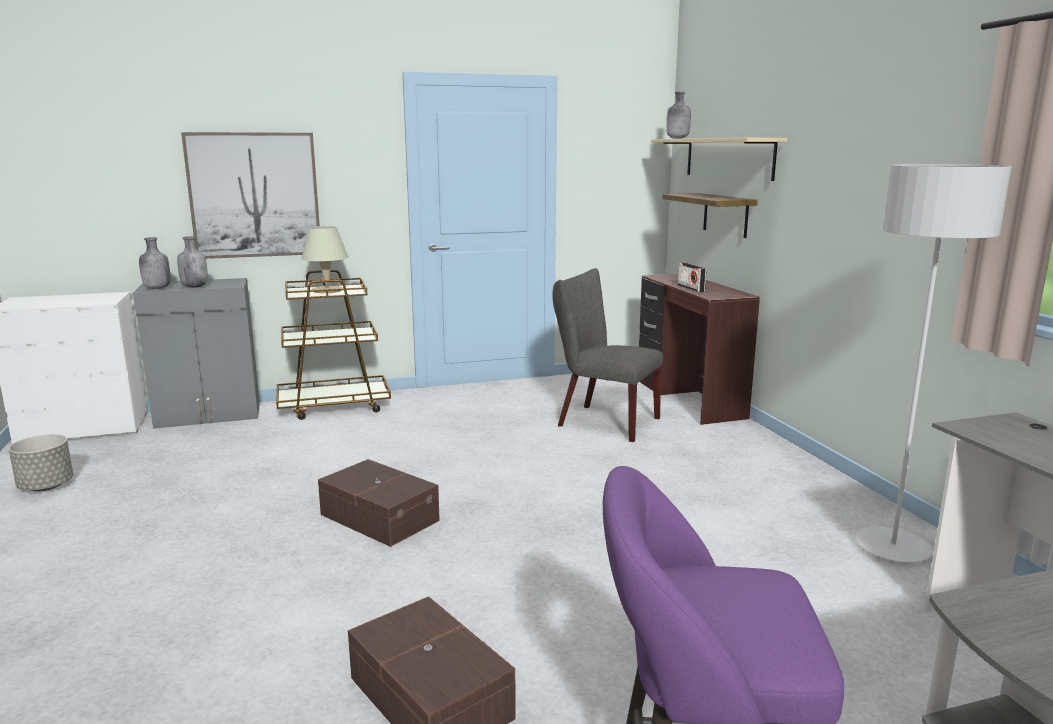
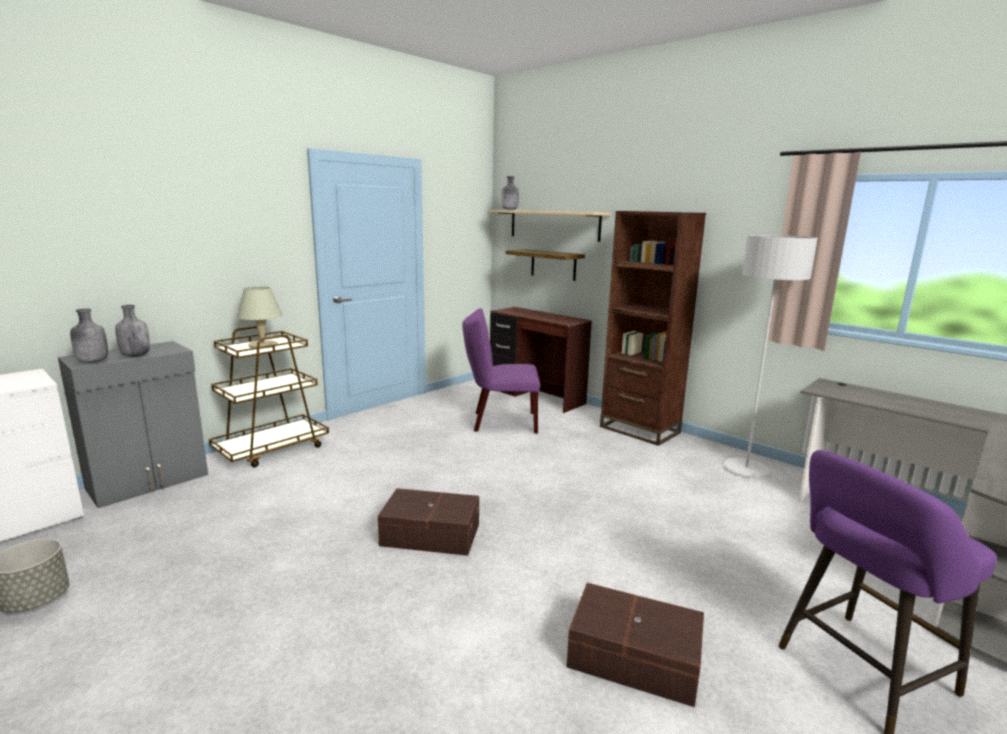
camera: 30 degrees left, 0 degrees up
(254, 195) = (177, 260): picture -> none
(602, 421) = (500, 422): grey chair -> purple chair
(690, 288) = (541, 318): radio -> none
(787, 464) = (639, 429): none -> brown bookcase

